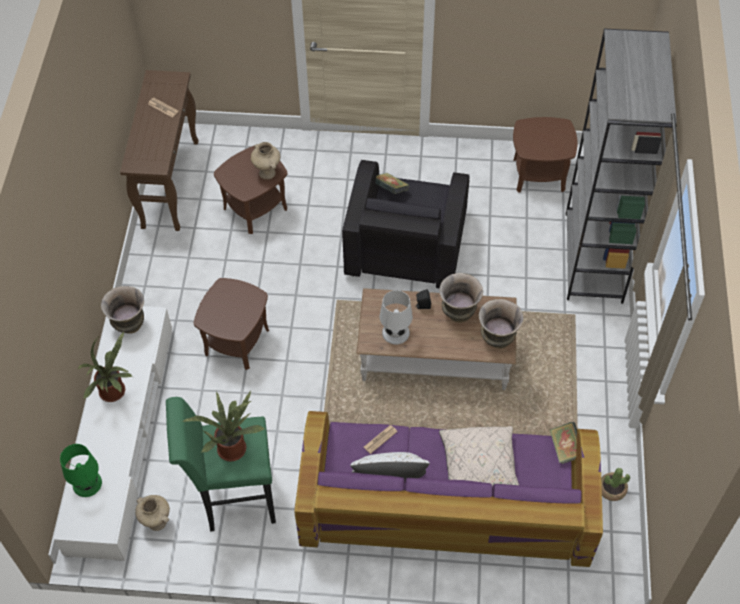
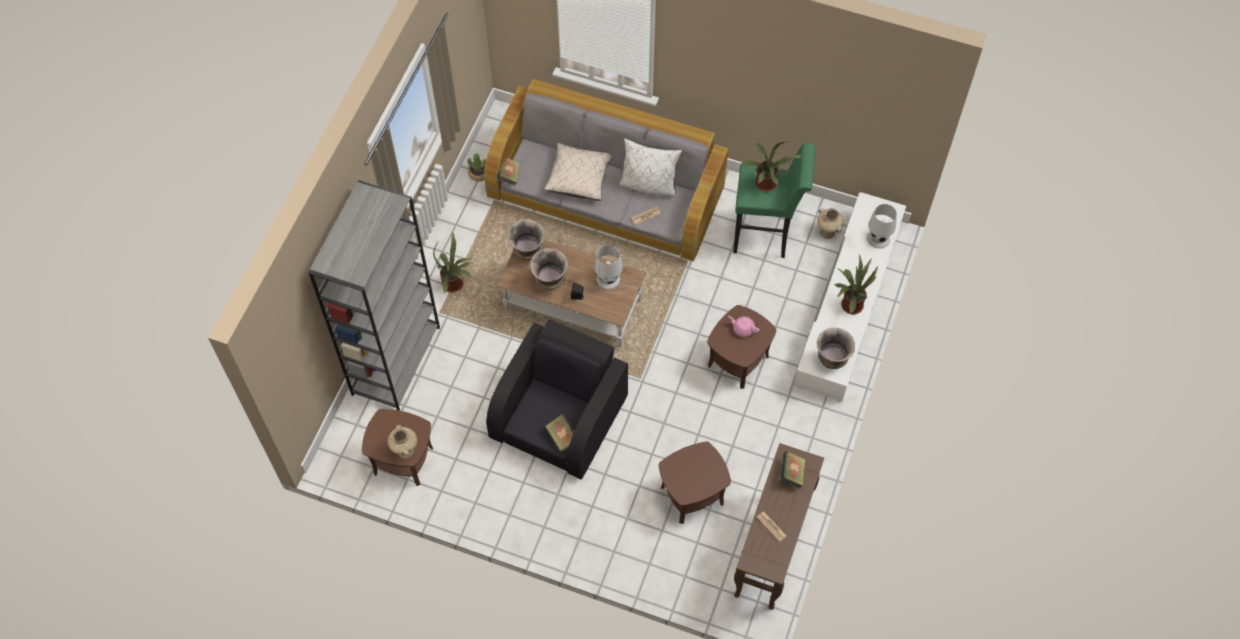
camera: 165 degrees left, 5 degrees up
(87, 483) = (878, 238): green table lamp -> white table lamp
(150, 152) = (792, 474): none -> book
(230, 315) = (743, 329): none -> pink teapot
(267, 173) = (677, 467): beige vase -> beige vase (405, 450)
(445, 503) = (607, 193): purple sofa -> grey sofa
(573, 348) = (455, 284): none -> potted plant

